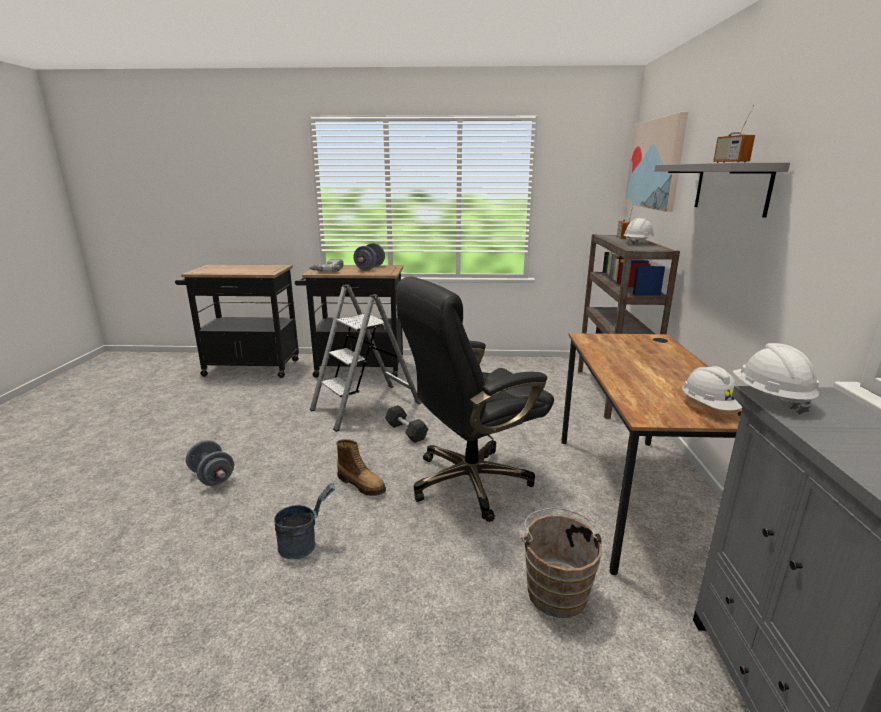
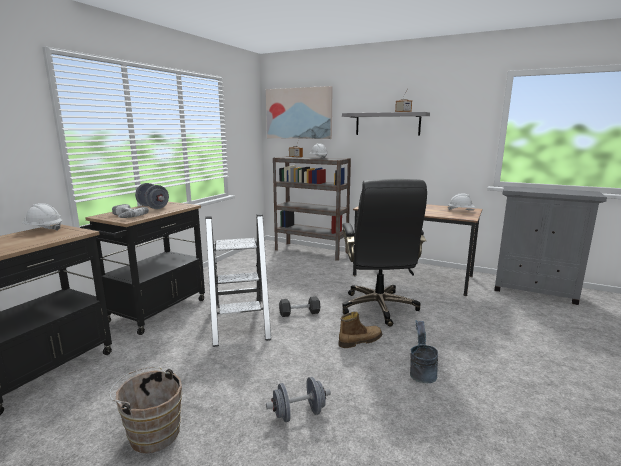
camera: 65 degrees left, 5 degrees down
(556, 589) = (475, 309): brown bucket -> brown bucket (152, 432)
(770, 398) = (515, 190): white hard hat -> white hard hat (44, 229)

